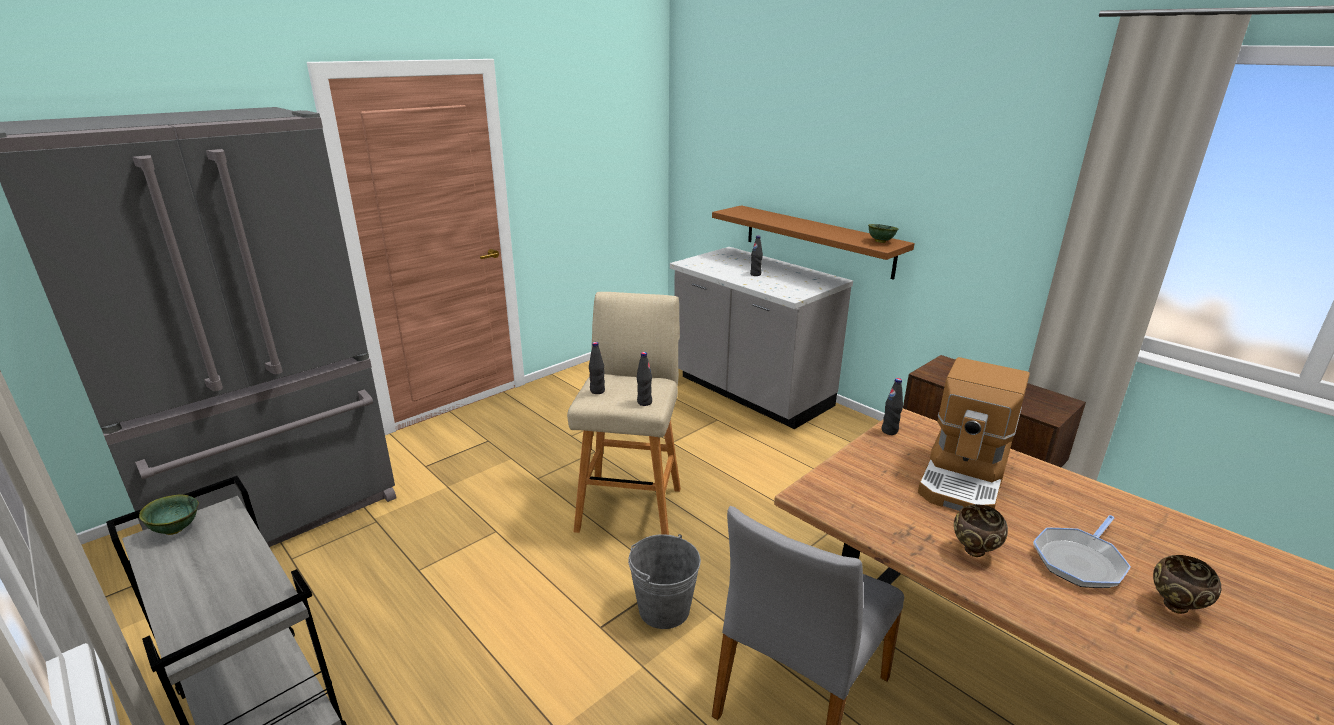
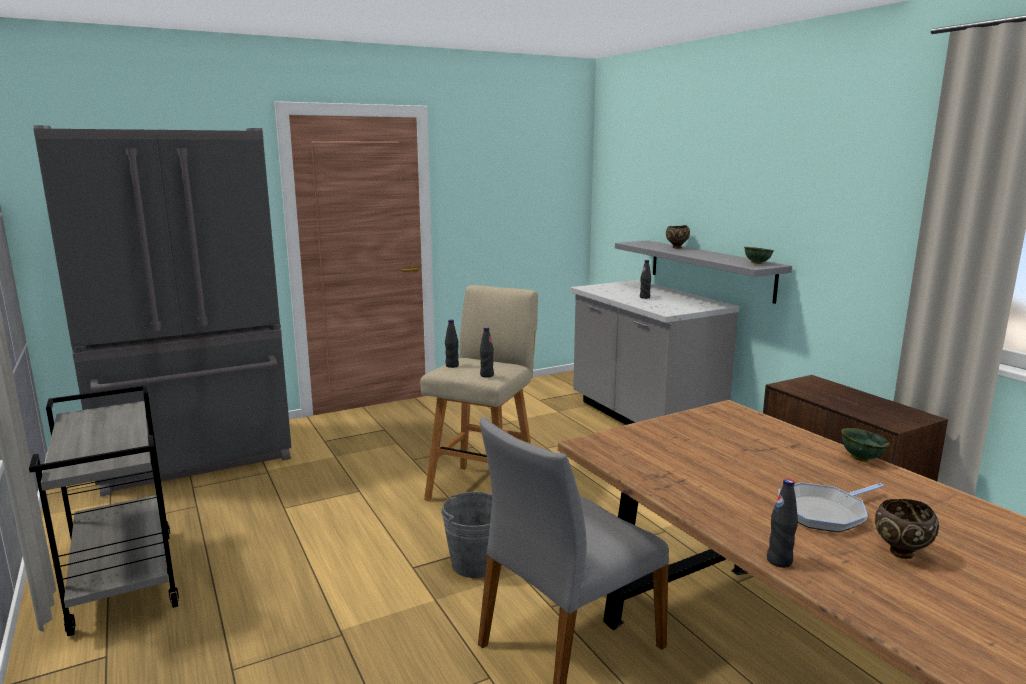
camera: 15 degrees right, 10 degrees down
(176, 529) = (93, 413): green bowl -> green bowl (860, 458)
(817, 240) = (709, 269): brown shelf -> grey shelf
(889, 431) = (703, 413): black bottle -> black bottle (779, 561)
(965, 478) = (753, 449): coffee machine -> none
(973, 552) = (718, 494): brown bowl -> brown bowl (676, 247)

